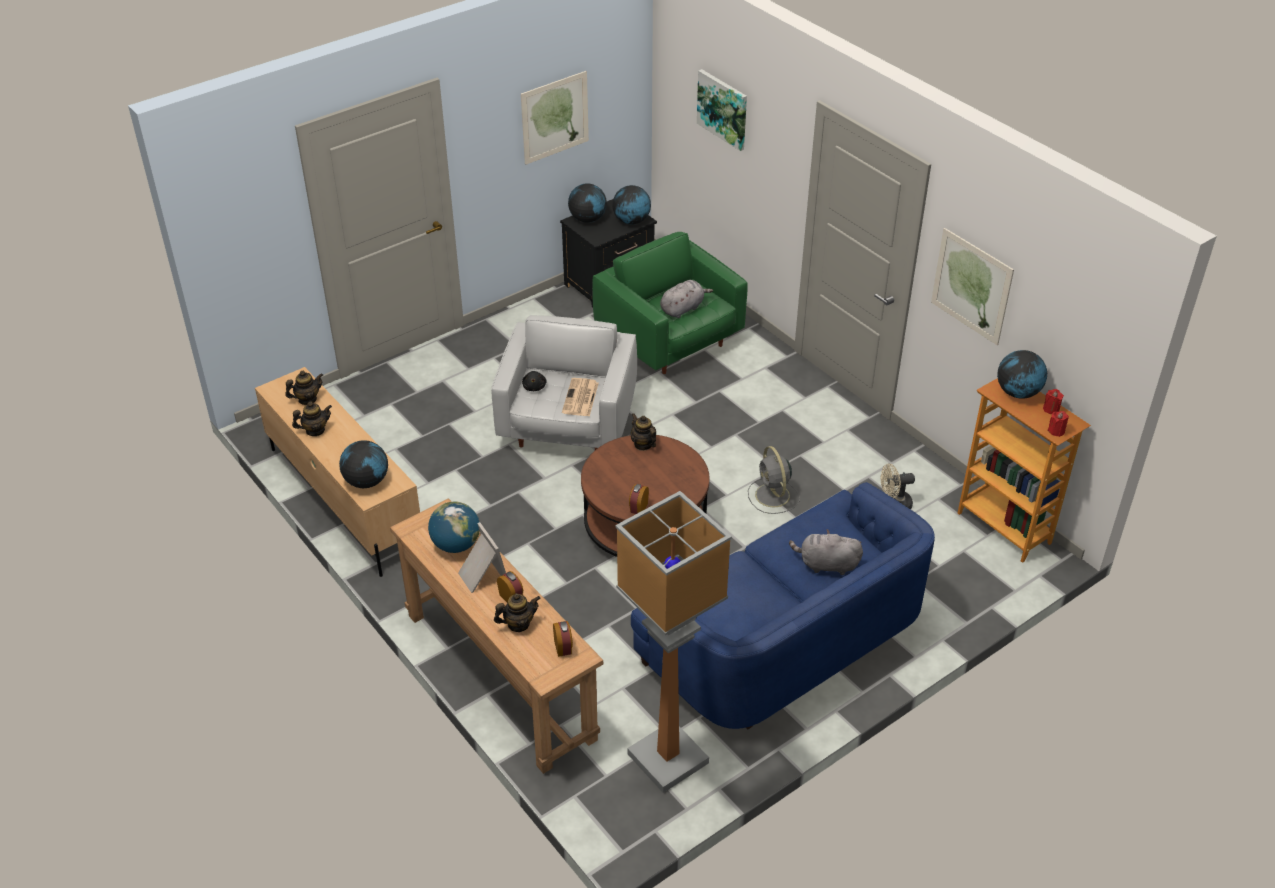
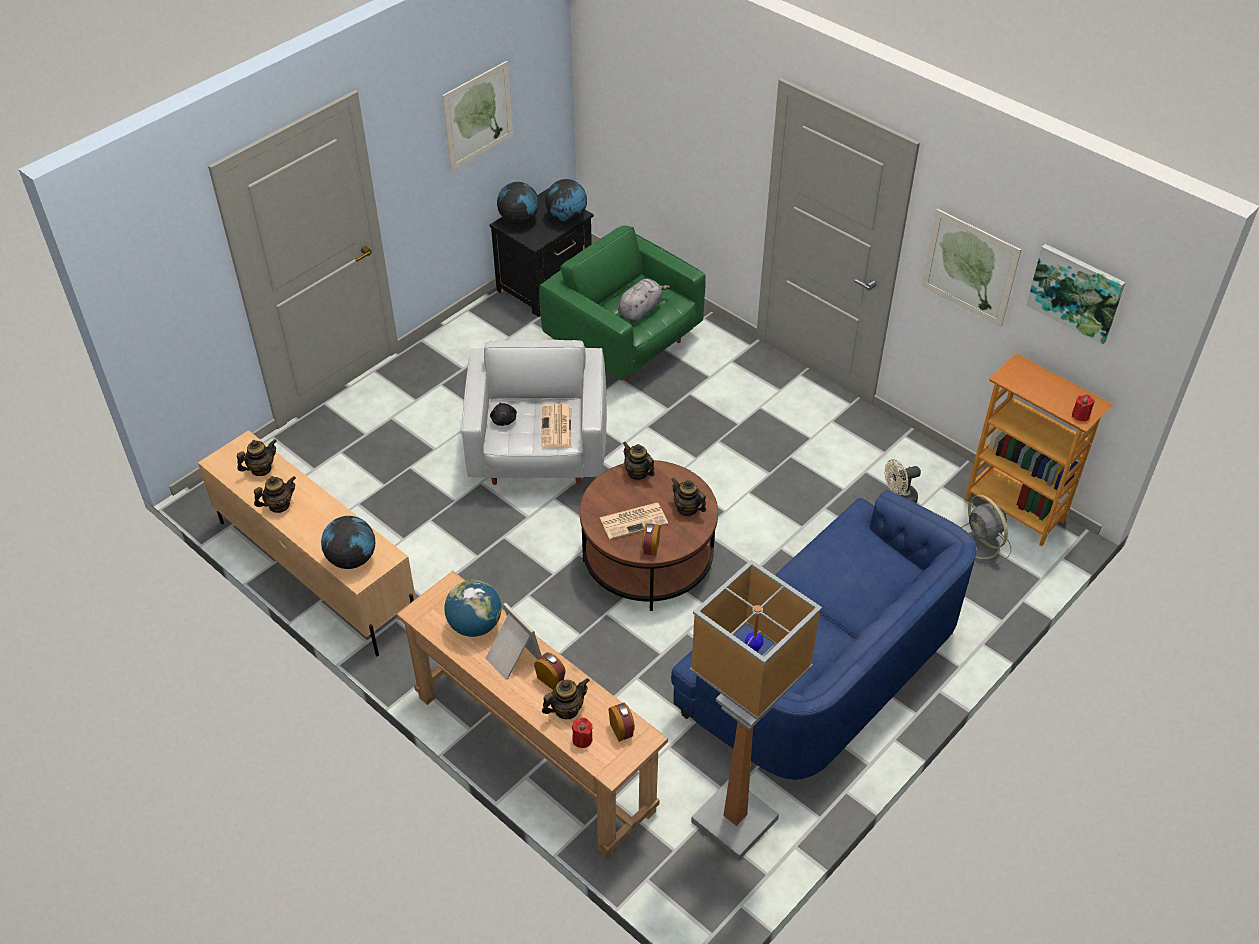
camera: 10 degrees left, 5 degrees up
(629, 483) = (634, 520): none -> newspaper
(680, 480) = (687, 509): none -> teapot
(723, 109) = (662, 90): picture -> picture (1076, 292)
(773, 496) = (773, 506): grey fan -> grey fan (982, 546)
(826, 565) = (863, 587): grey plush toy -> none
(1017, 393) = (1031, 377): globe -> none
(1051, 409) = (1069, 391): red candle -> red candle (582, 739)

